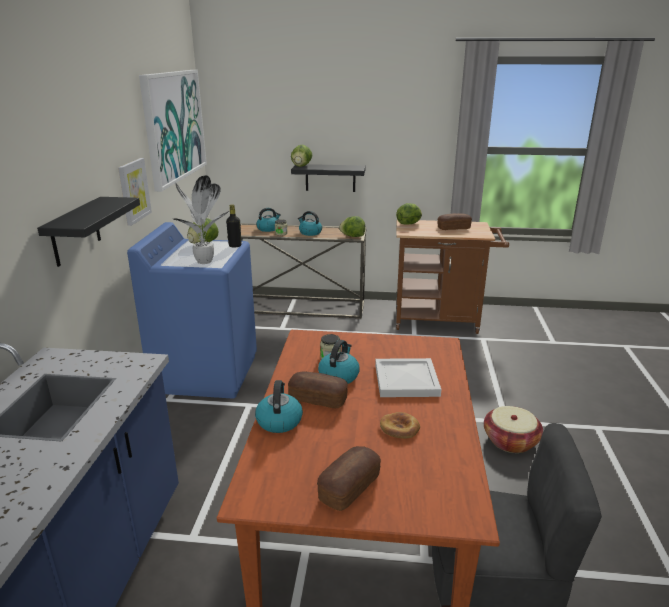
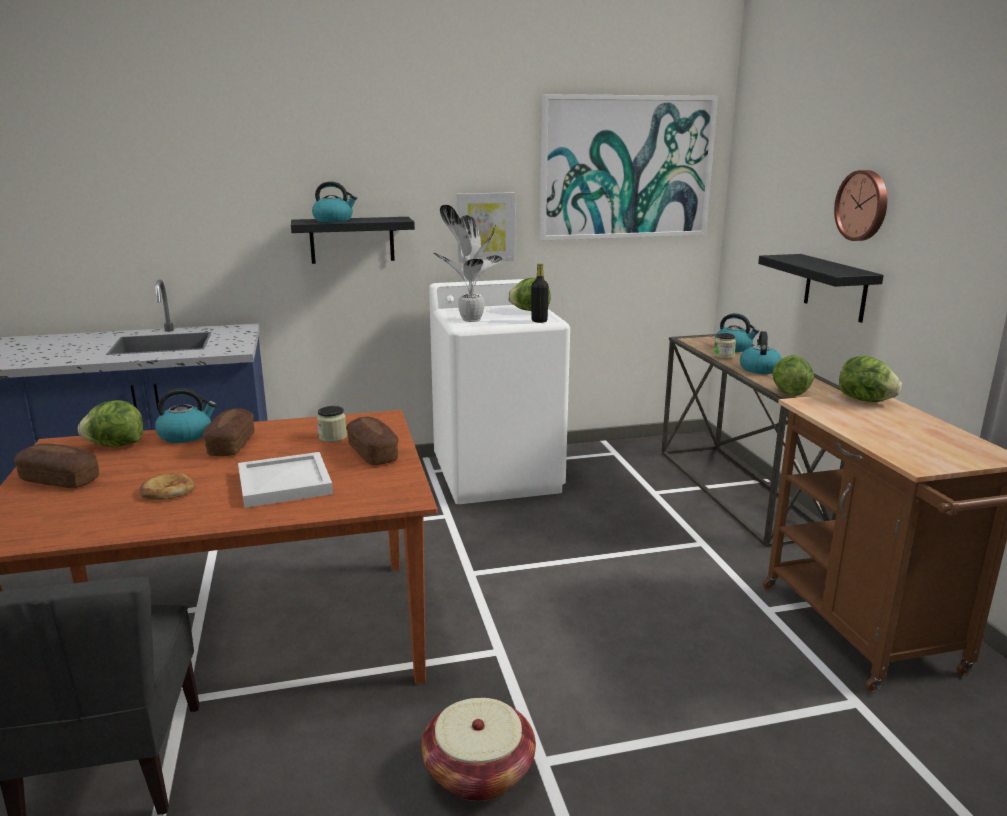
camera: 70 degrees right, 5 degrees down
(206, 373) = (498, 475): blue washing machine -> white washing machine
(301, 166) = (788, 256): lettuce -> lettuce (116, 445)
(339, 376) = (287, 447): kettle -> kettle (334, 220)
(343, 132) = (863, 205): none -> wall clock
(453, 228) = (912, 435): bread -> bread (373, 453)

